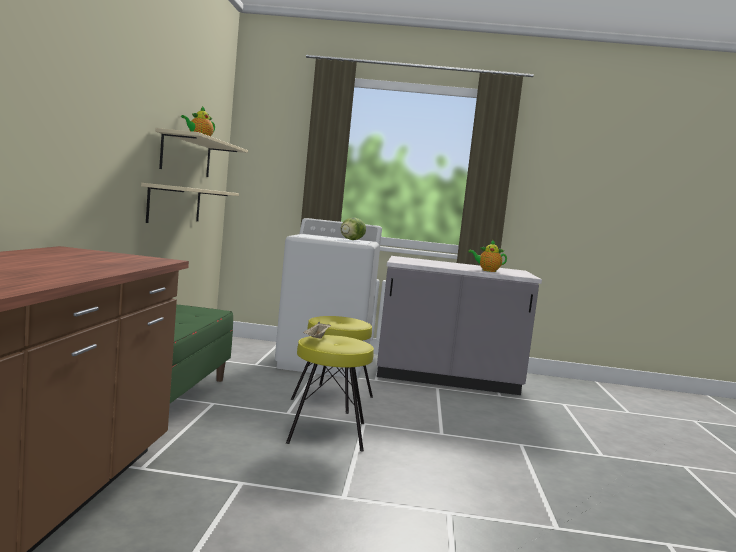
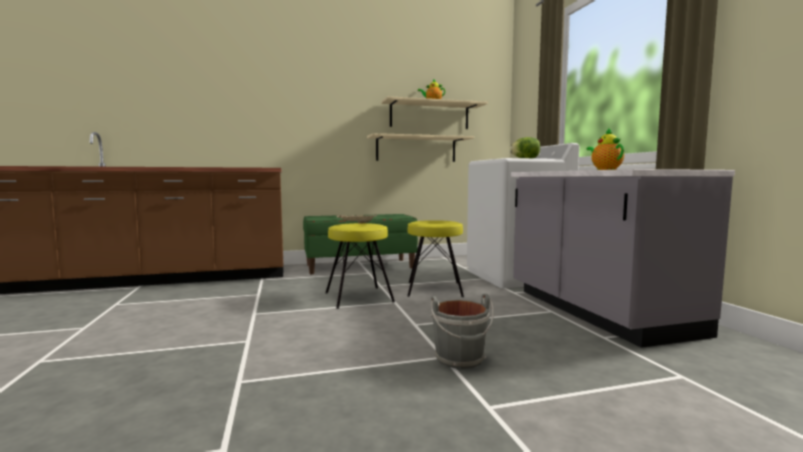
camera: 70 degrees right, 0 degrees up
(527, 441) = (460, 359): none -> grey bucket

